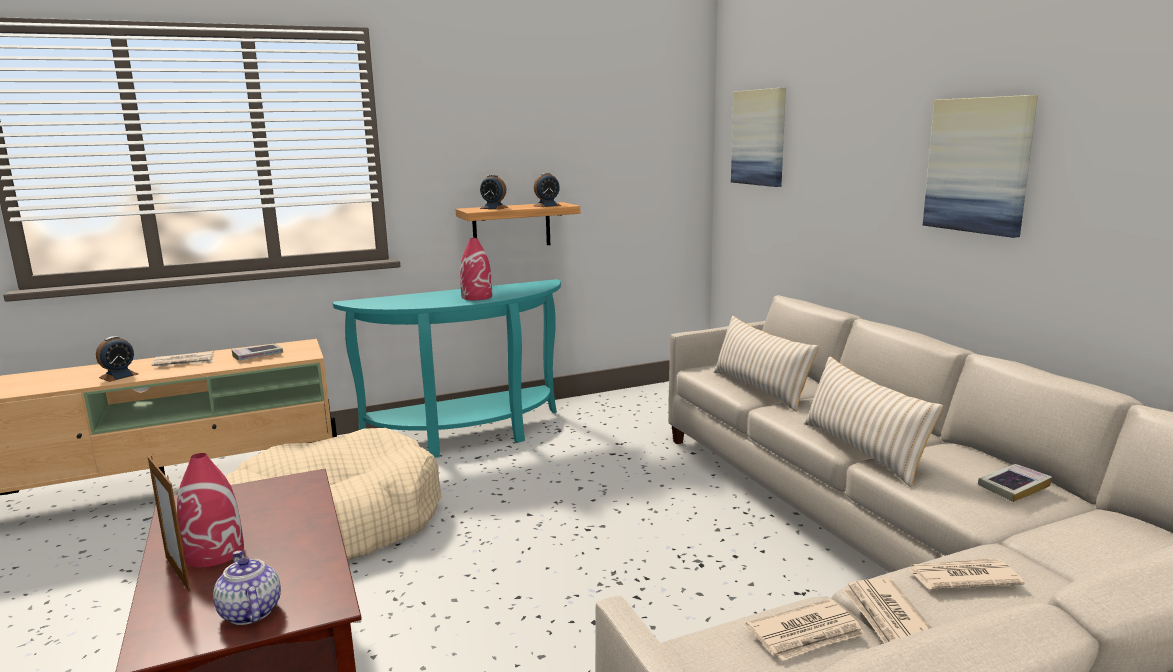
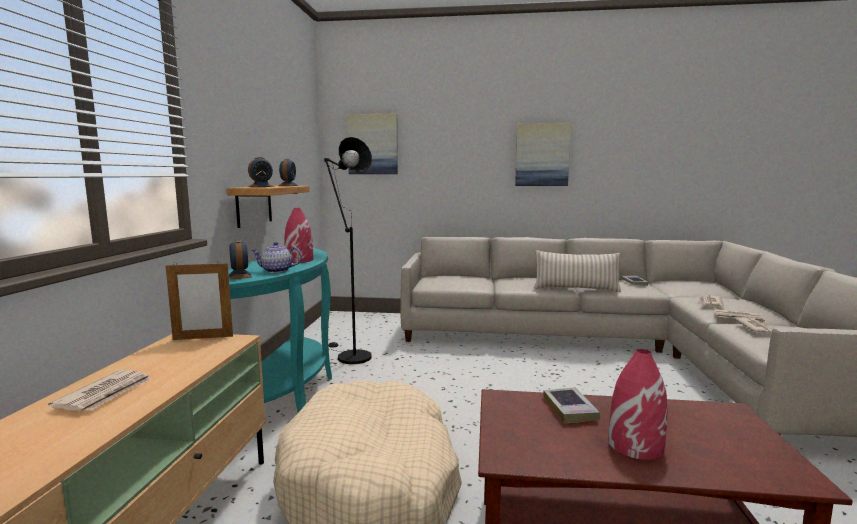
camera: 60 degrees left, 5 degrees down
(119, 376) = (62, 439): alarm clock -> alarm clock (240, 276)
(177, 573) = (672, 464): picture frame -> picture frame (203, 338)
(249, 612) = (743, 437): teapot -> teapot (277, 271)
(258, 356) = (181, 357): book -> book (570, 409)
(587, 430) = (349, 356): none -> black floor lamp
(759, 389) = (478, 284): beige pillow -> none

